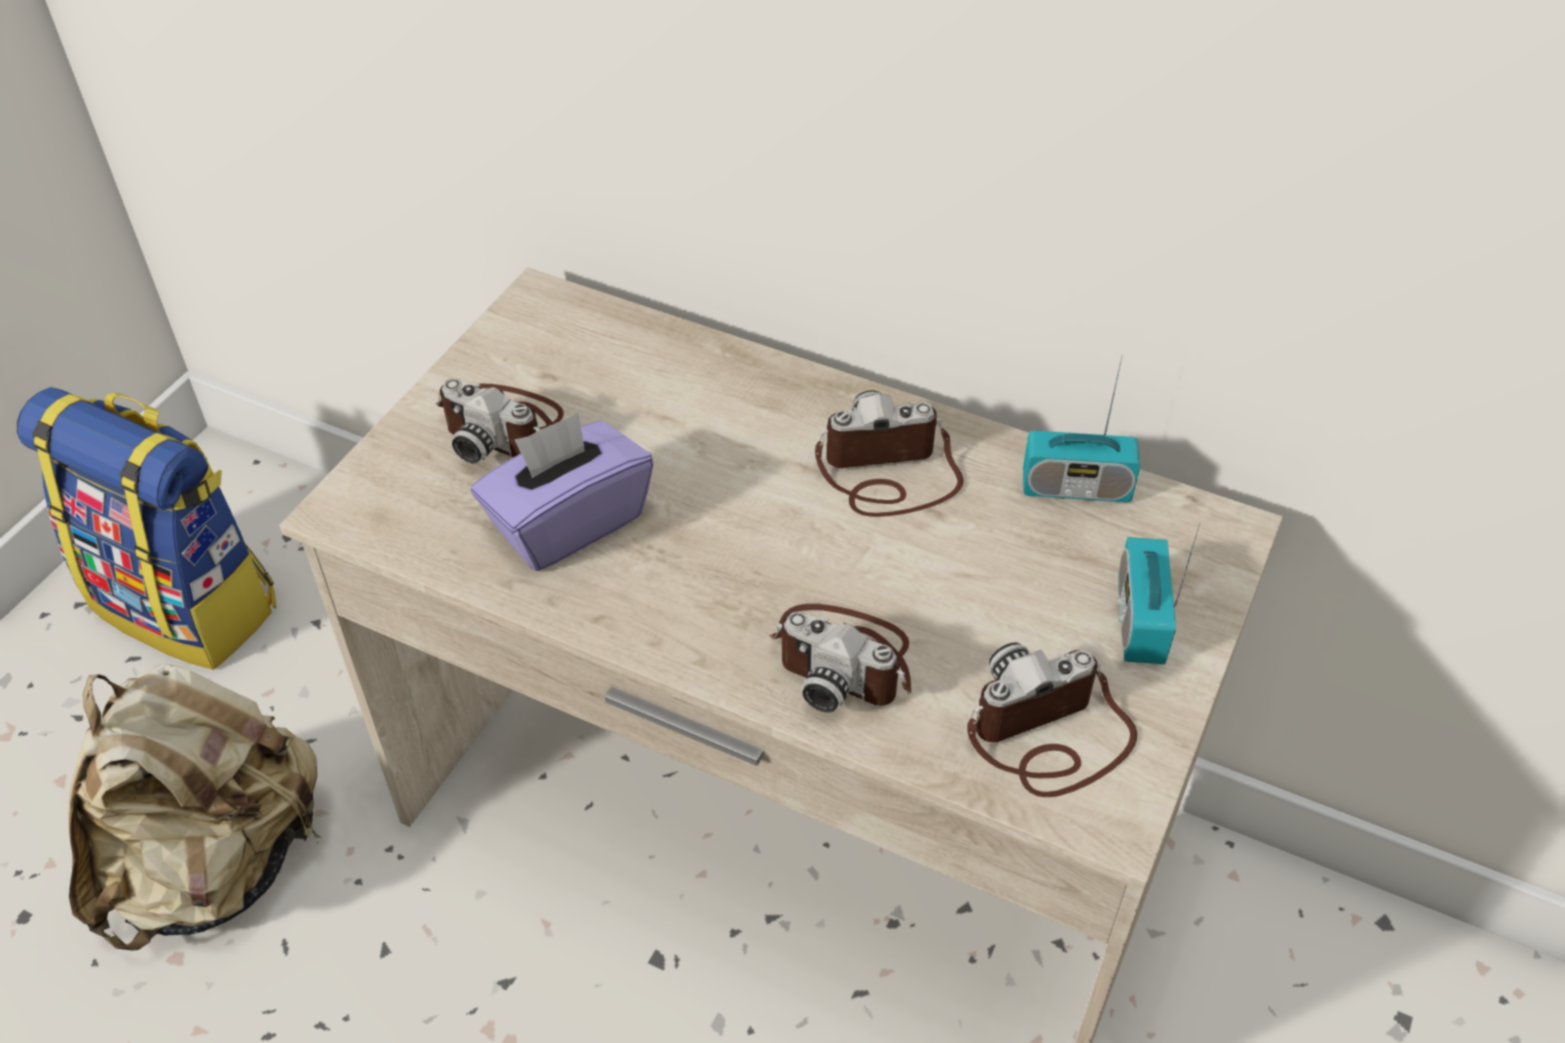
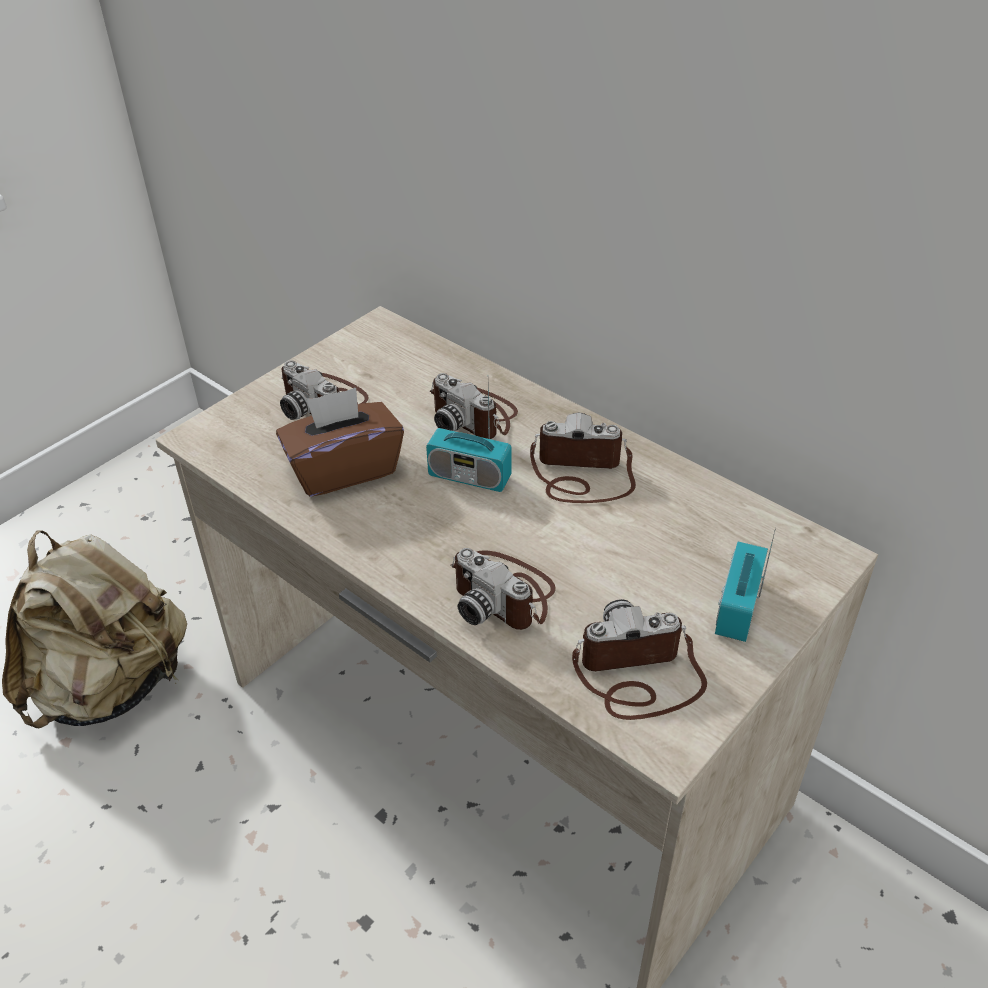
camera: 15 degrees right, 5 degrees down
(189, 604) = (150, 516): backpack -> none
(568, 522) = (344, 469): purple tissue box -> brown tissue box
(718, 413) = (474, 415): none -> camera
(1076, 487) = (719, 507): radio -> radio (469, 476)

